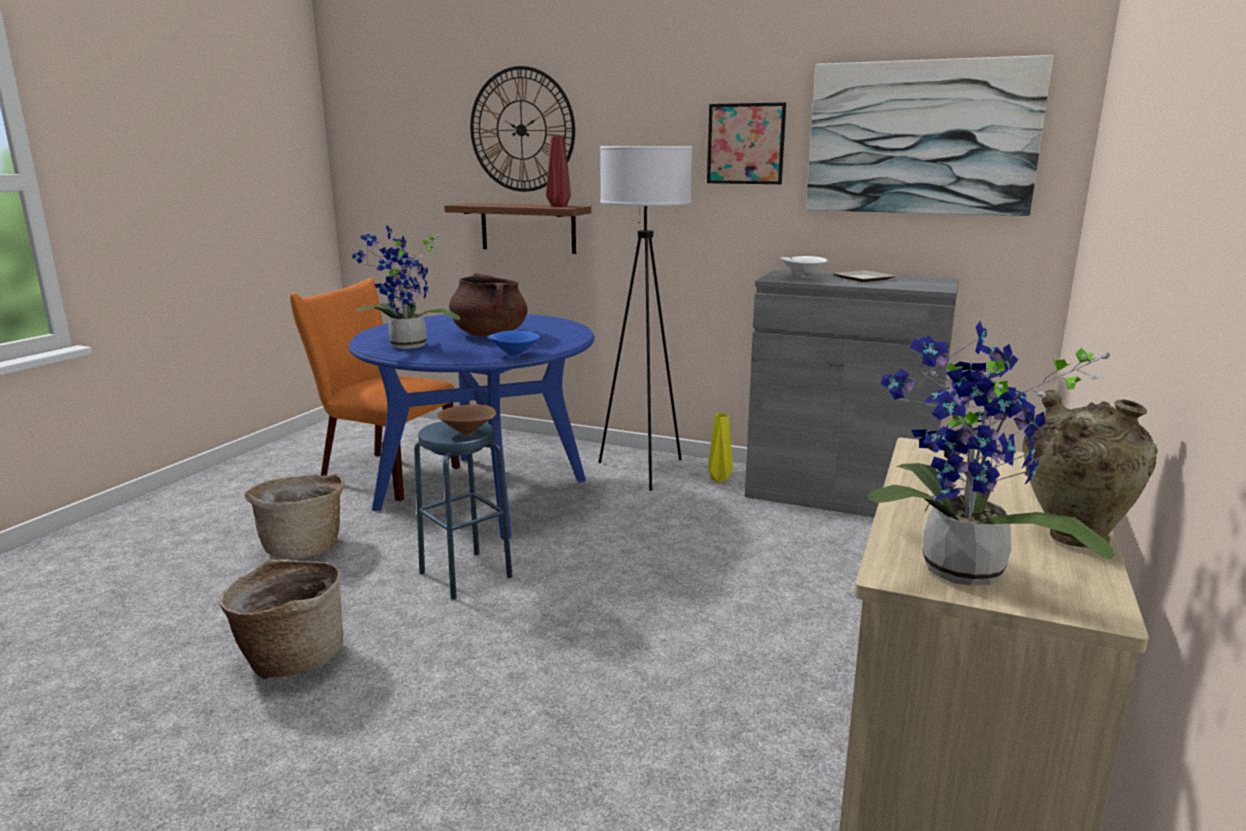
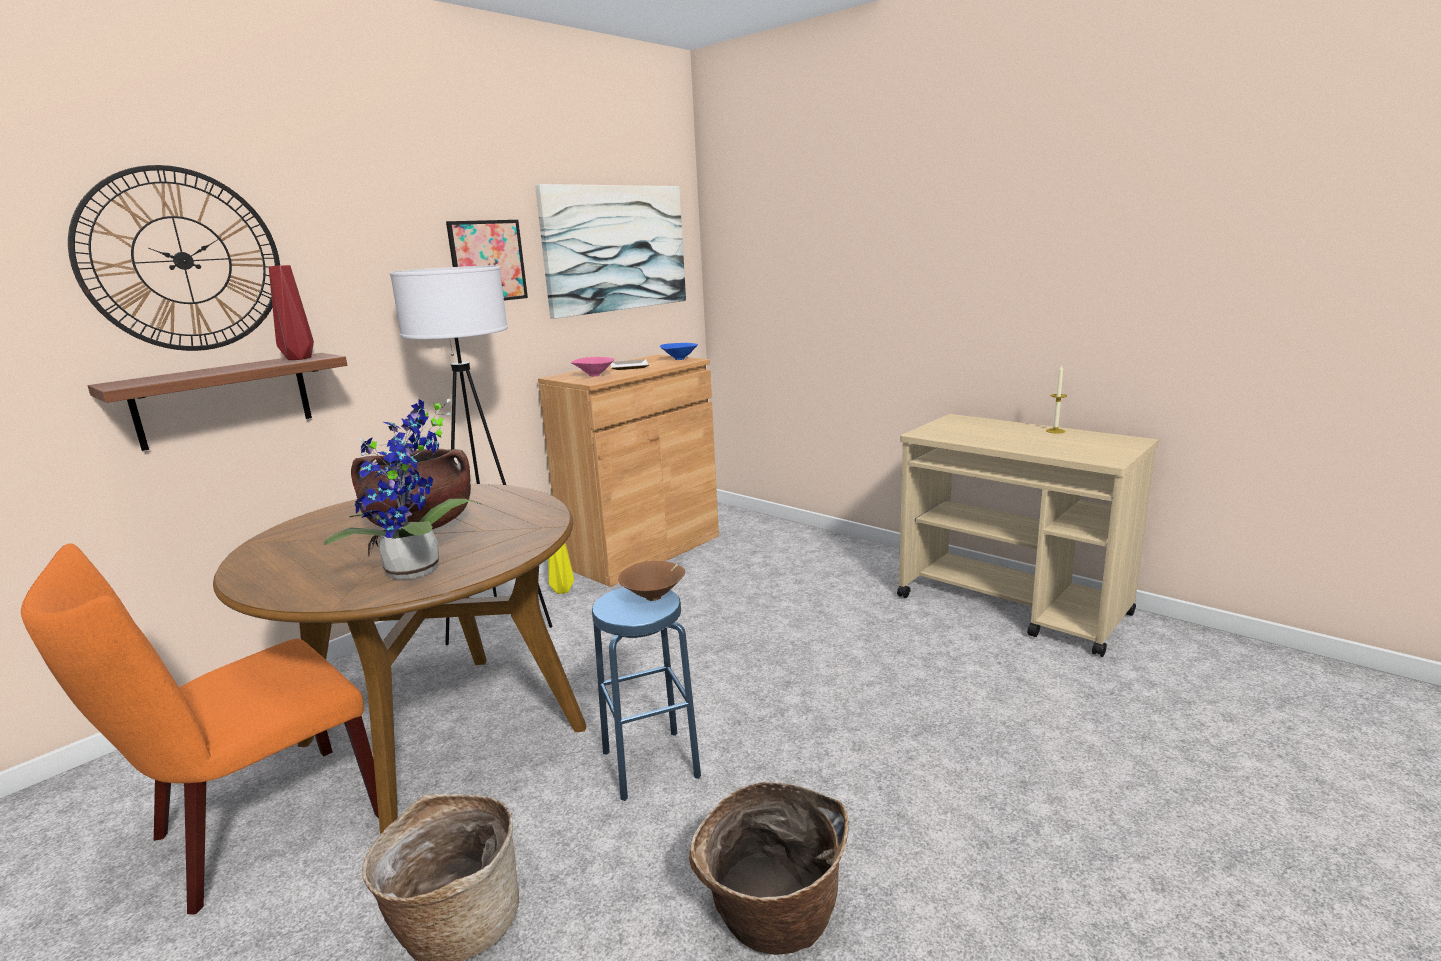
camera: 70 degrees left, 0 degrees up
(483, 493) = (442, 735): blue dining table -> brown dining table
(513, 355) = (545, 519): blue bowl -> blue bowl (678, 359)
(801, 276) = (593, 376): white bowl -> pink bowl
(839, 494) = (642, 551): grey cabinet -> brown cabinet
(957, 574) = (1106, 452): potted plant -> none
(1072, 536) = (1055, 431): beige vase -> candle

